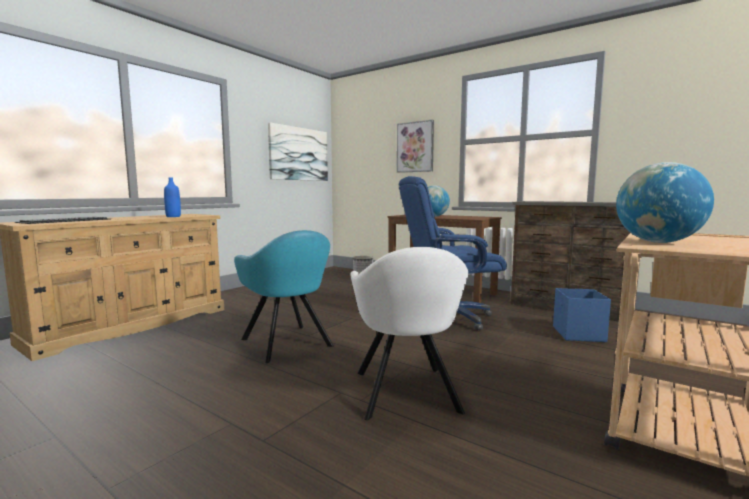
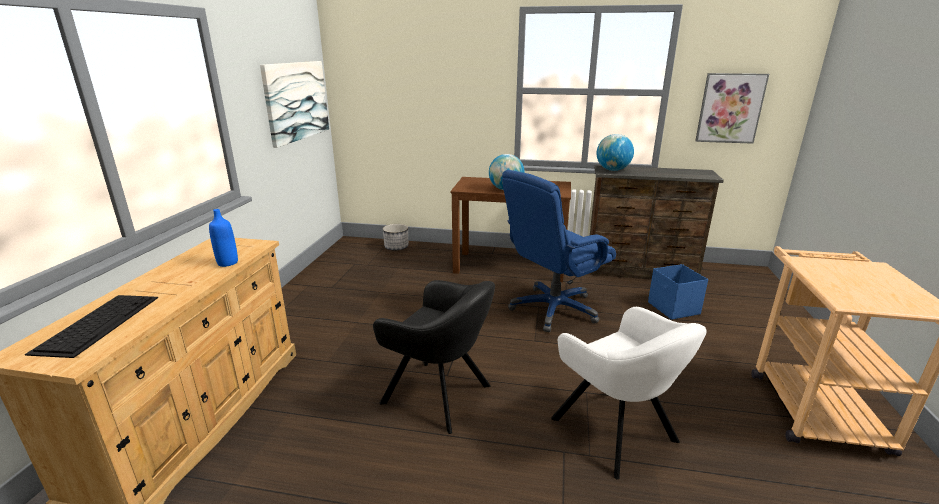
camera: 25 degrees left, 15 degrees up
(288, 344) = (440, 396): turquoise armchair -> black armchair
(415, 147) = (456, 91): picture -> picture (730, 108)
(658, 242) = (845, 292): globe -> globe (612, 170)

